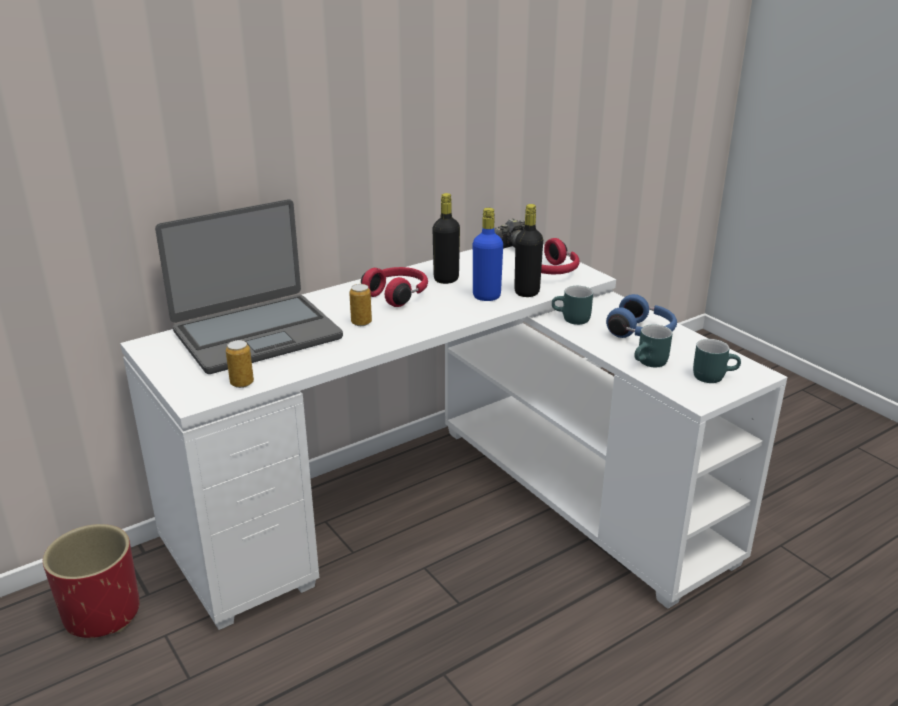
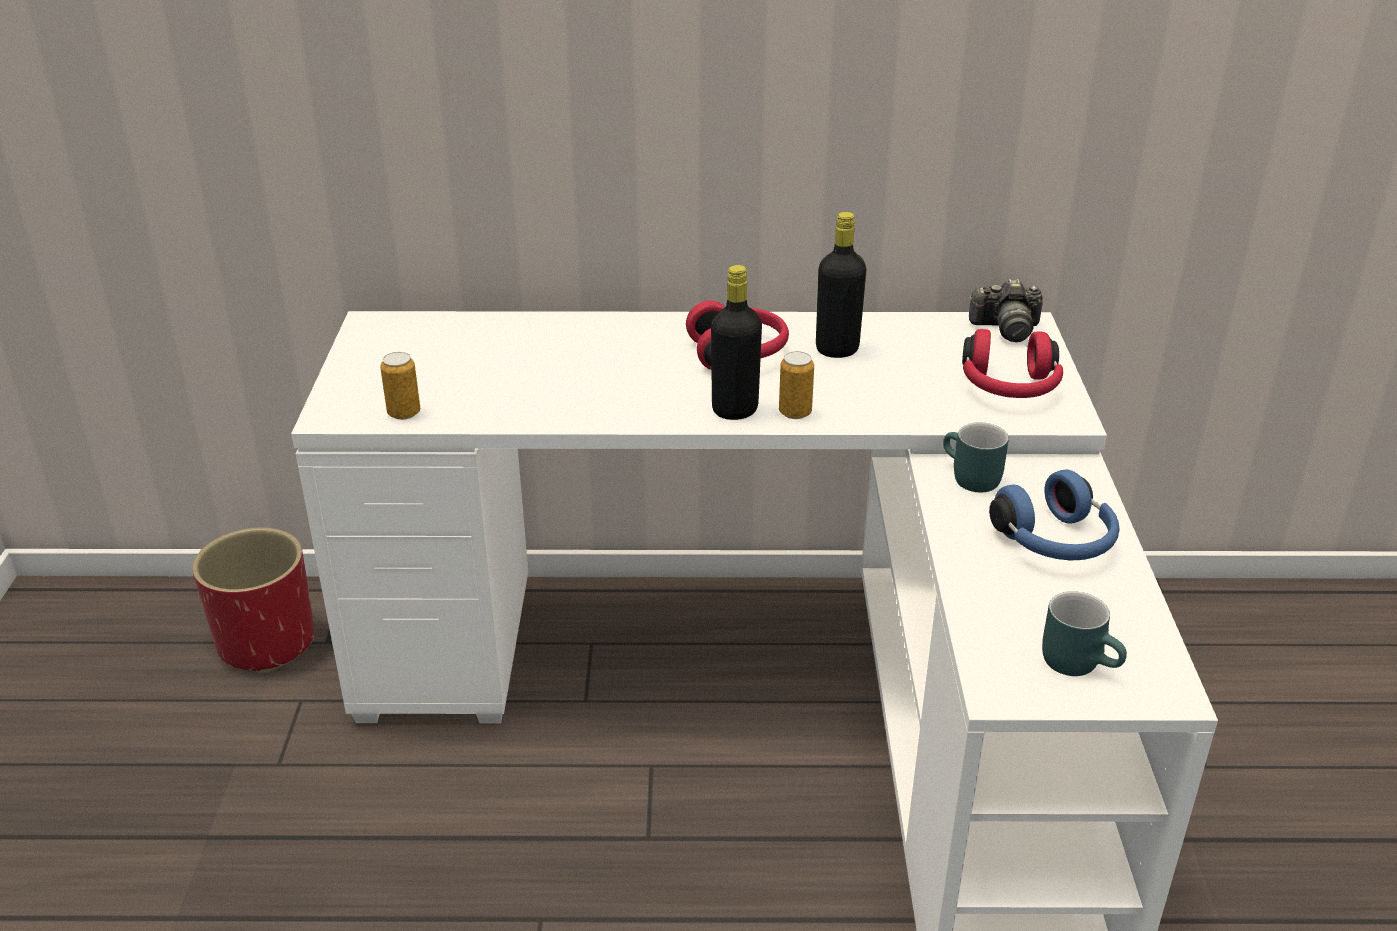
camera: 35 degrees right, 5 degrees up
(256, 334) = (499, 351): laptop -> none
(361, 322) = (641, 378): can -> can (795, 412)
(486, 296) = (860, 396): blue bottle -> none
(527, 292) = (929, 410): black bottle -> black bottle (735, 410)
(651, 363) = (1001, 599): turquoise mug -> none

